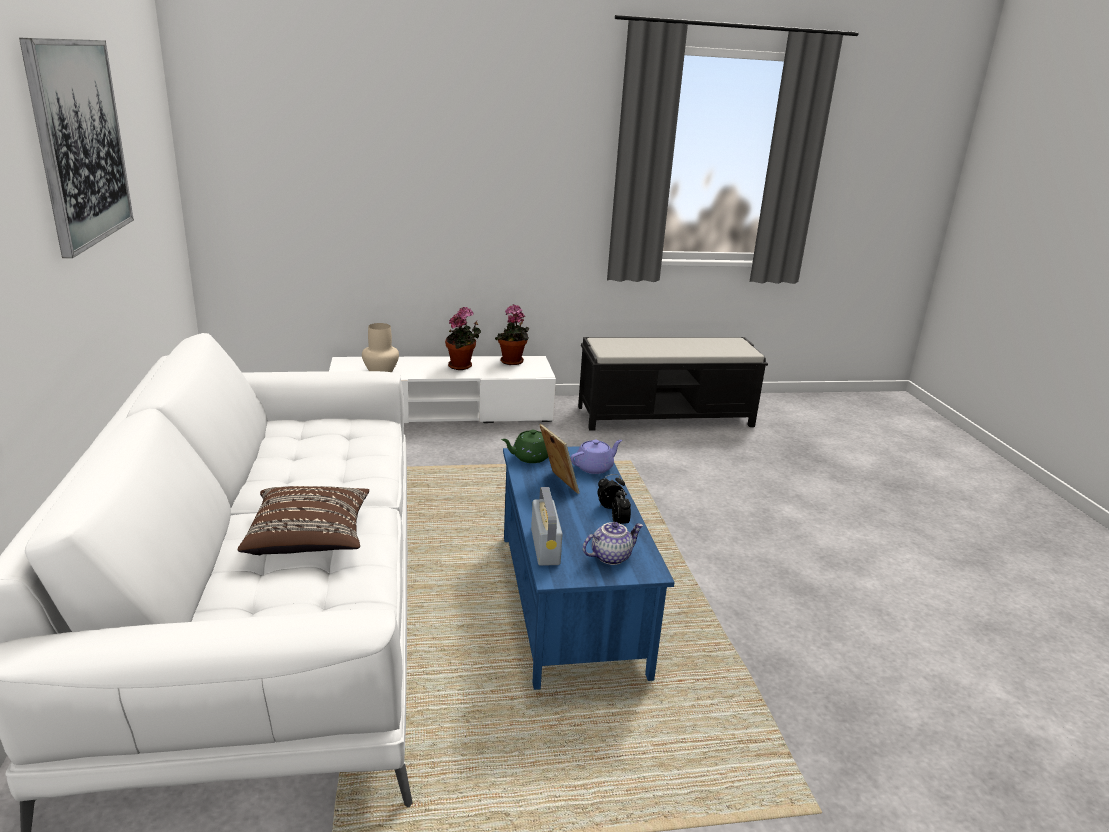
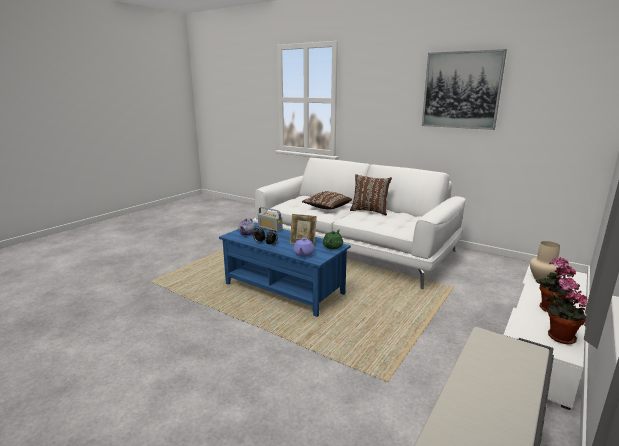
camera: 135 degrees right, 5 degrees down
(280, 481) = (369, 211): none -> brown pillow

